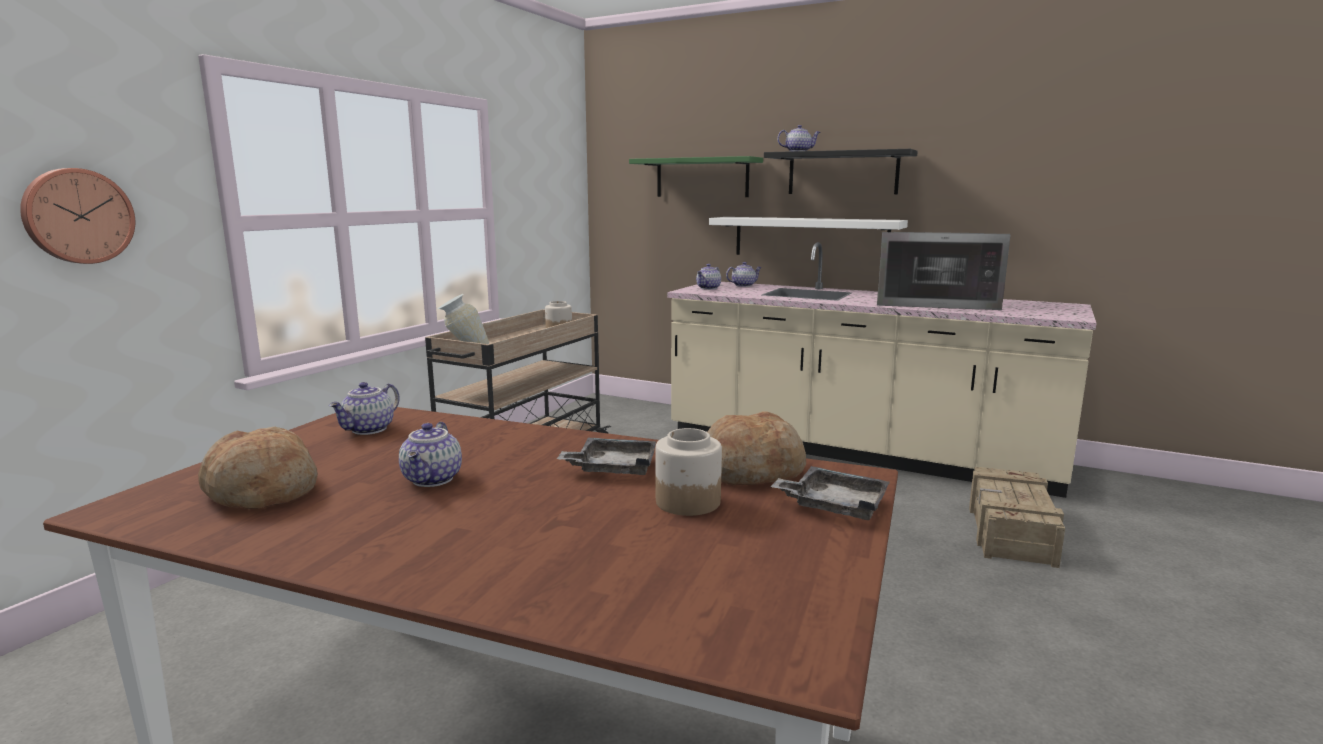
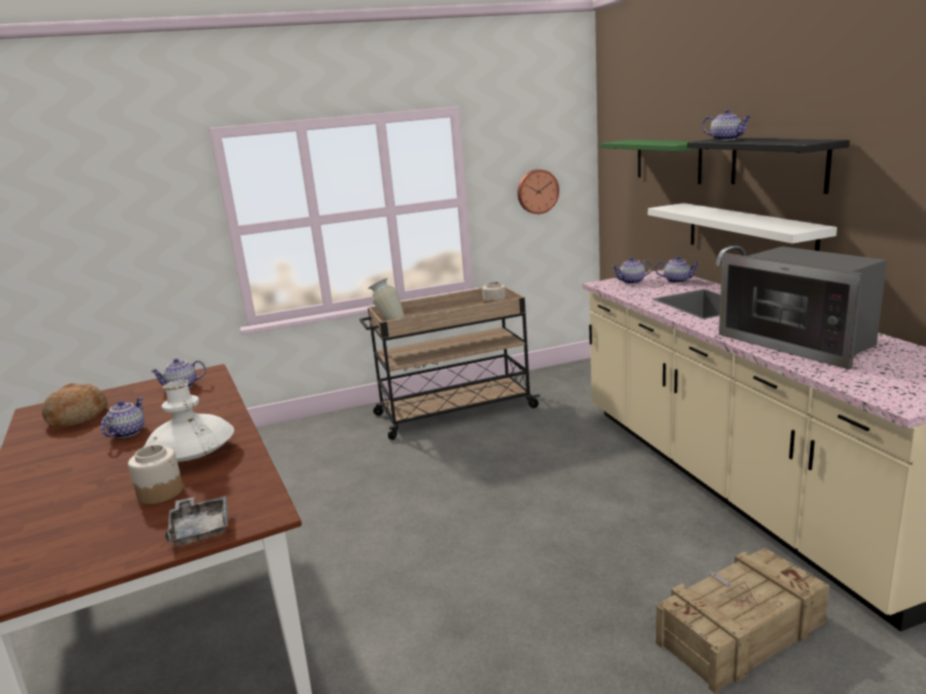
camera: 45 degrees right, 5 degrees up
(77, 216) = (142, 235): wall clock -> wall clock (537, 191)
(433, 479) = (127, 432): teapot -> teapot turned 150 degrees clockwise
(612, 468) = (193, 454): grey tray -> white vase
(752, 470) = (235, 484): bread -> none

